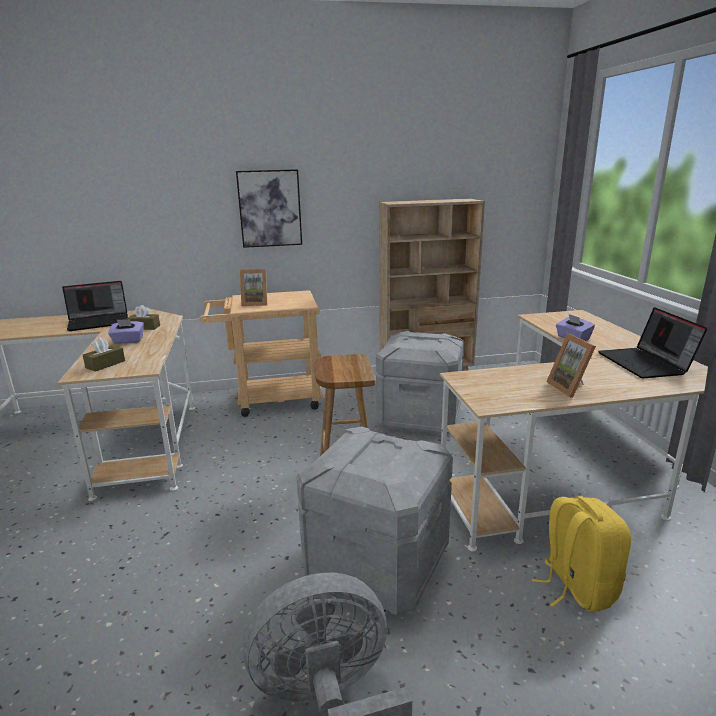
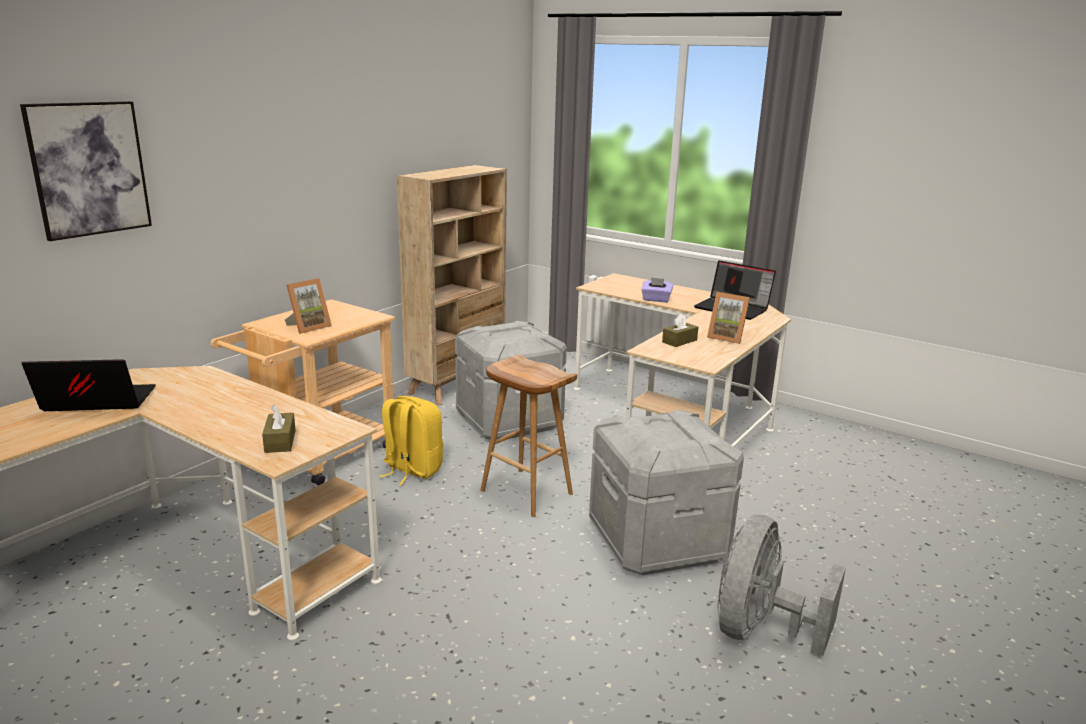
camera: 45 degrees left, 0 degrees up
(100, 322) = (96, 403): laptop -> laptop turned 120 degrees counterclockwise
(128, 341) = (227, 411): purple tissue box -> none
(144, 327) = (198, 391): brown tissue box -> brown tissue box (679, 341)
(270, 208) = (279, 194): picture -> picture (89, 169)
(576, 587) = (781, 492): yellow backpack -> yellow backpack (411, 470)

